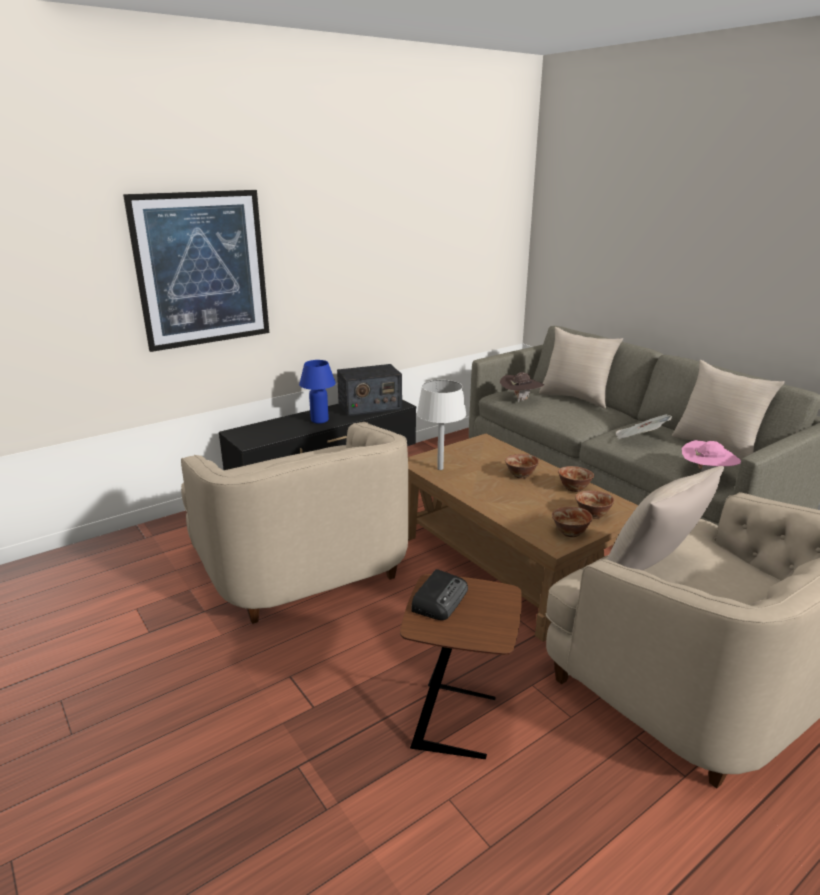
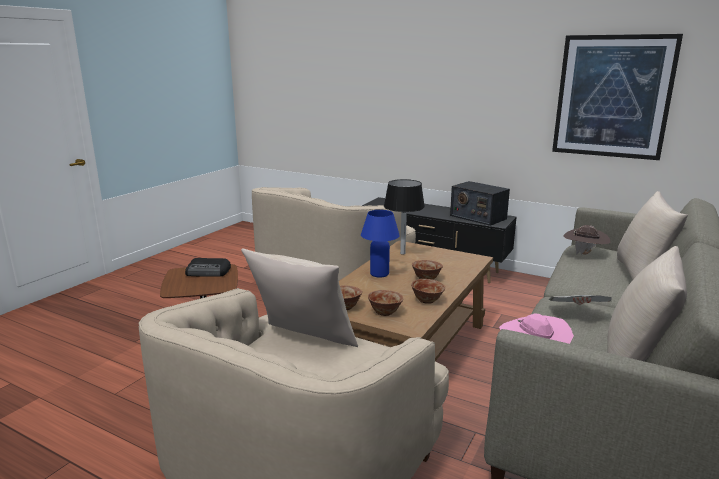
camera: 65 degrees right, 5 degrees down
(202, 269) = (386, 87): picture -> picture (612, 97)
(319, 420) = (430, 211): blue table lamp -> blue table lamp (379, 274)
(440, 468) = (402, 253): white table lamp -> black table lamp

